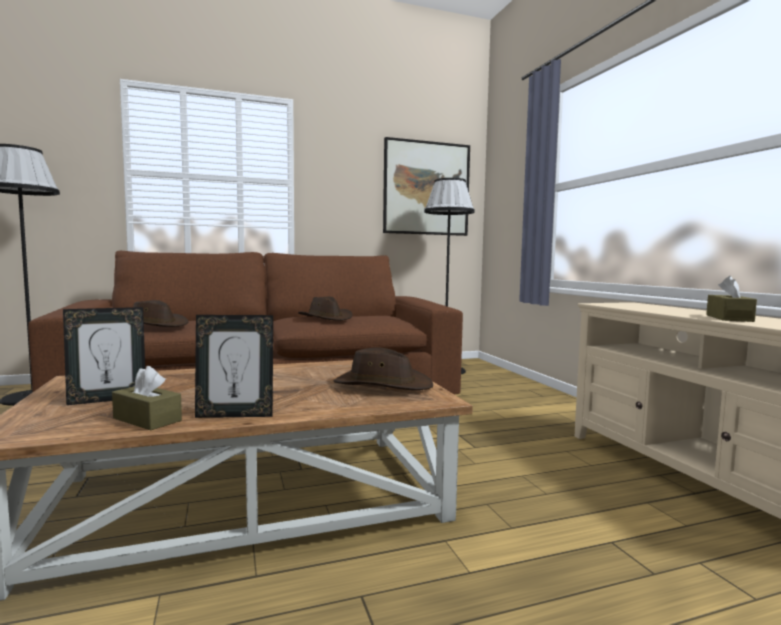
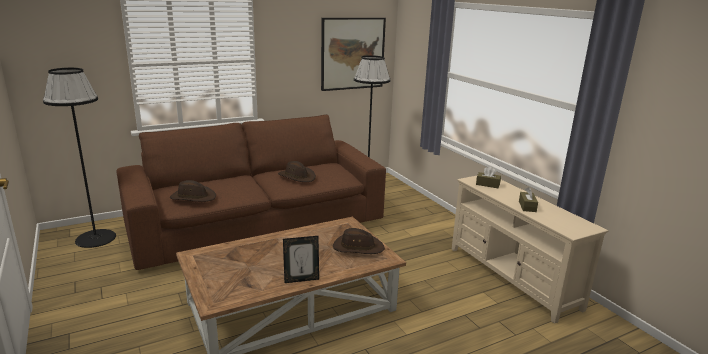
camera: 10 degrees left, 15 degrees up
(108, 399) = (229, 272): picture frame -> none
(147, 419) = (264, 286): brown tissue box -> brown tissue box (487, 184)

